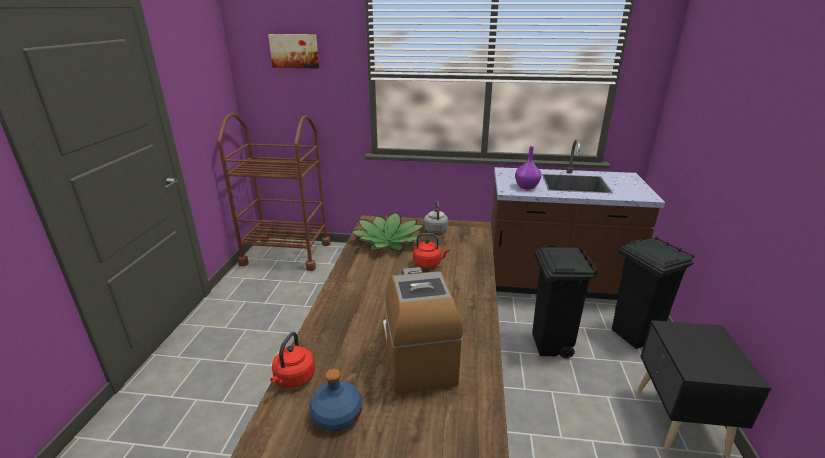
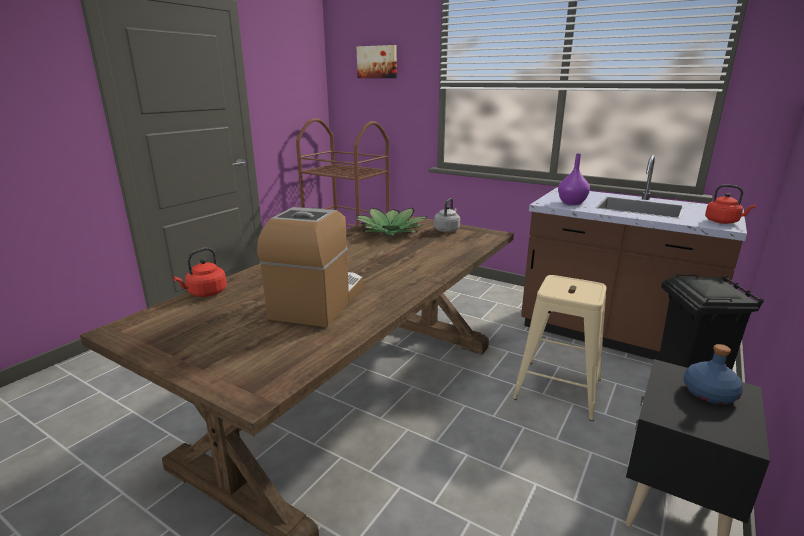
camera: 25 degrees right, 5 degrees down
(336, 414) = (209, 319): blue bottle -> blue bottle (708, 393)
(428, 263) = (408, 250): red kettle -> red kettle (723, 222)
(551, 346) = (557, 388): black trash can -> beige stool

